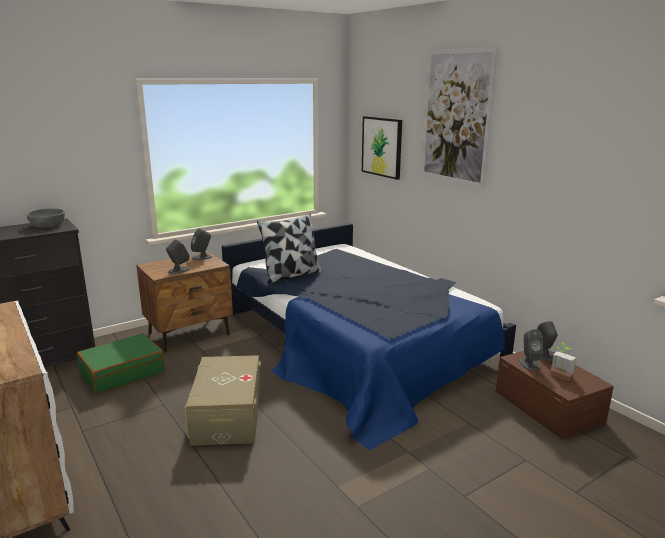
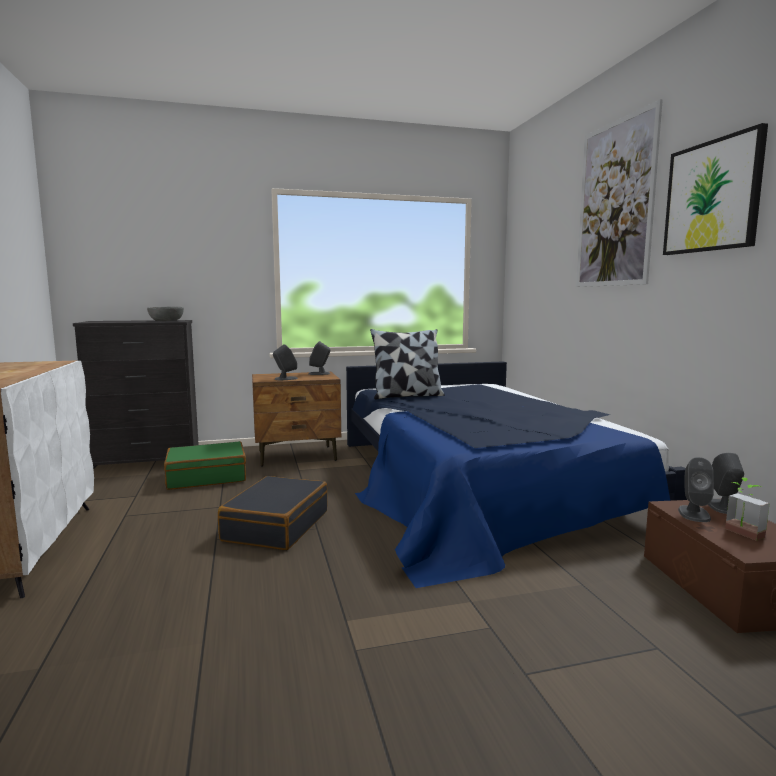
camera: 20 degrees right, 10 degrees down
(227, 415) = (276, 526): beige storage box -> black suitcase
(382, 147) = (537, 265): picture -> picture (712, 196)

